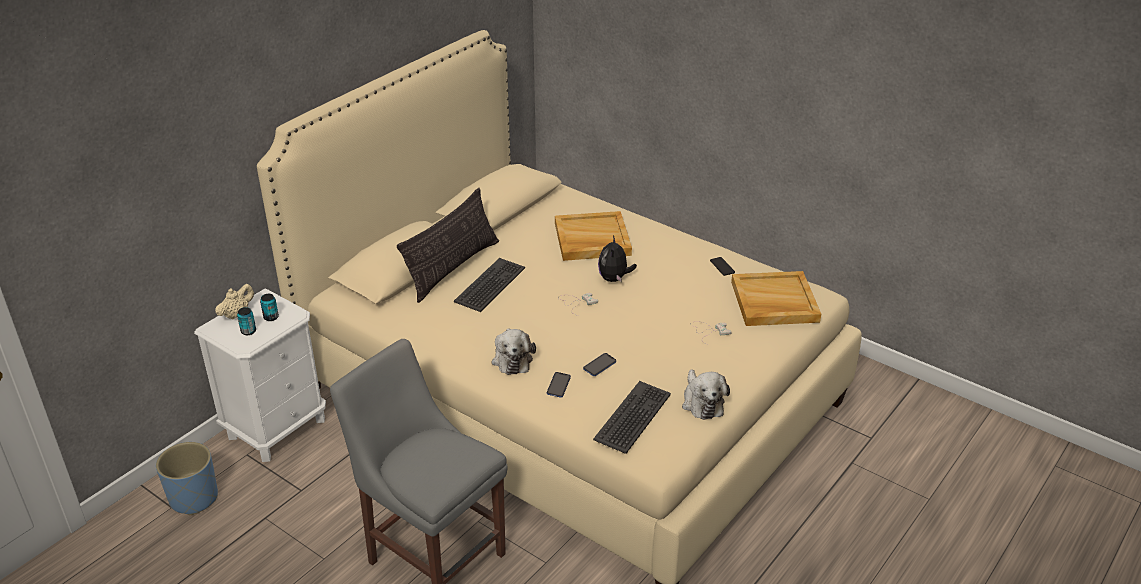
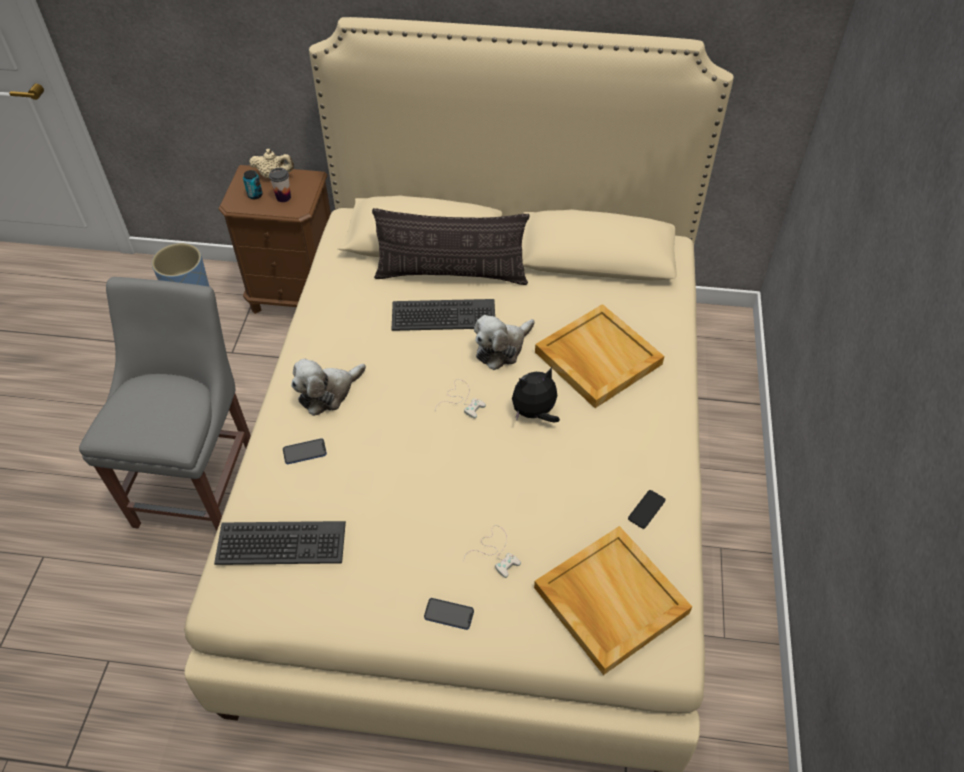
camera: 60 degrees right, 15 degrees up
(271, 317) = (283, 197): can -> cup
(276, 428) = (296, 295): white nightstand -> brown nightstand
(599, 365) = (357, 472): phone -> phone (449, 614)
(702, 402) = (350, 602): plush toy -> plush toy (502, 348)

